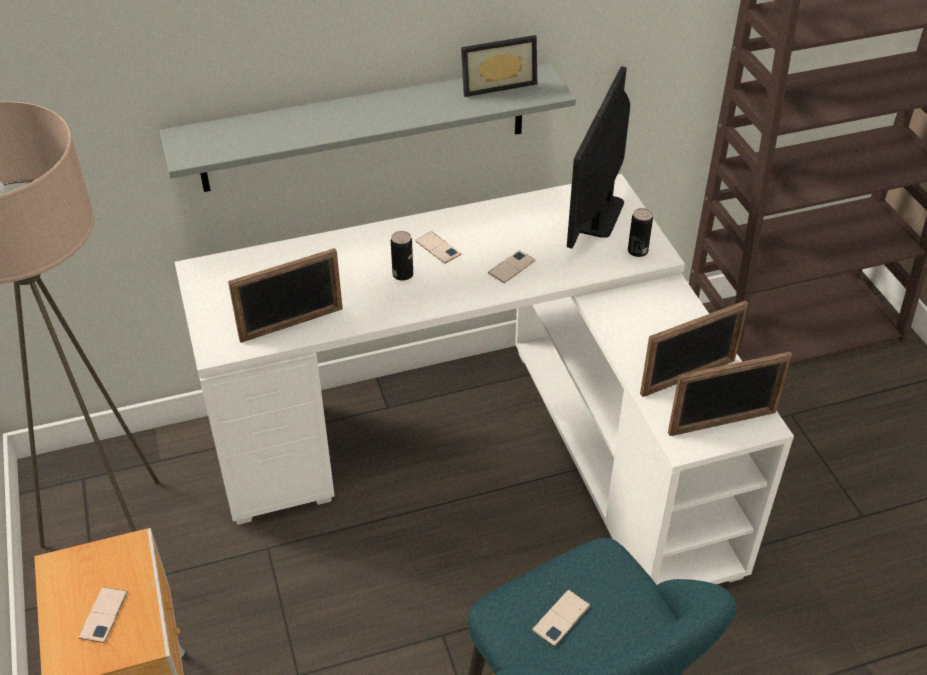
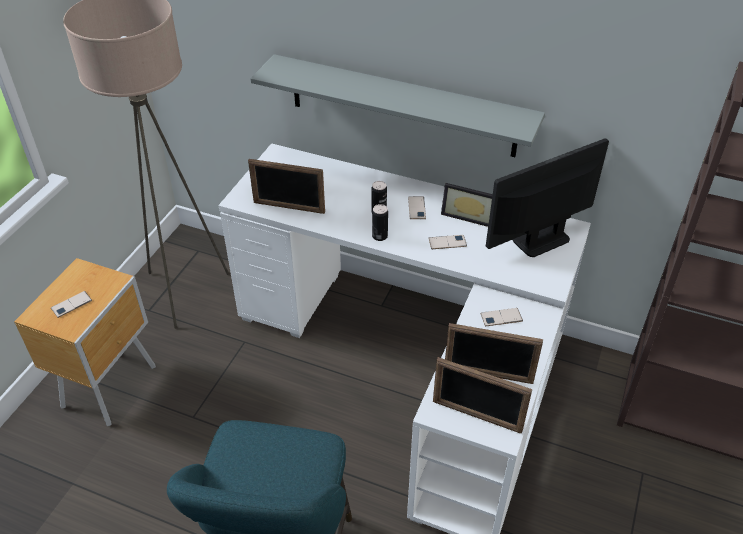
camera: 40 degrees right, 0 degrees up
(496, 84) = (491, 110): picture frame -> picture frame (469, 215)
(561, 618) = (257, 460): phone -> phone (501, 317)
(637, 251) = (541, 276): can -> can (379, 236)

